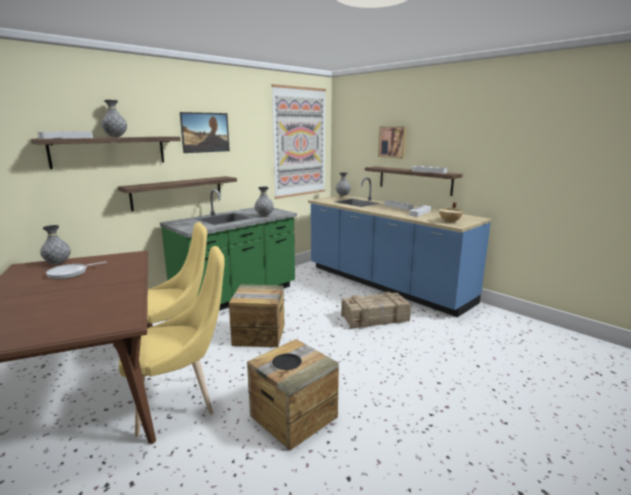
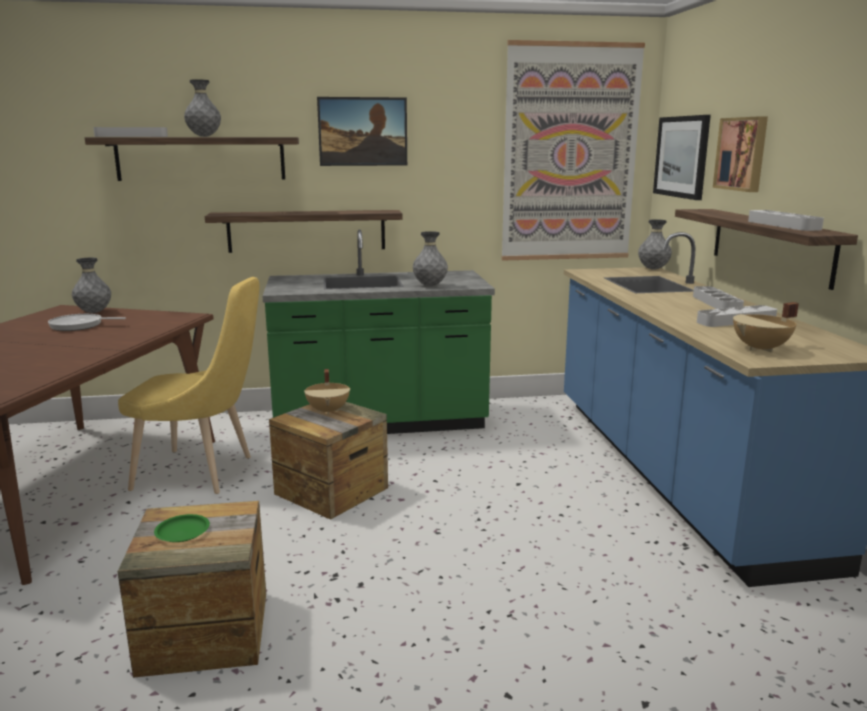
camera: 35 degrees right, 0 degrees up
(180, 401) = (117, 546): yellow chair -> none
(253, 291) = (329, 410): none -> beige cooking pot
(287, 363) = (183, 532): black plate -> green plate
(351, 143) = (681, 157): none -> picture
(375, 318) = (558, 528): crate -> none

